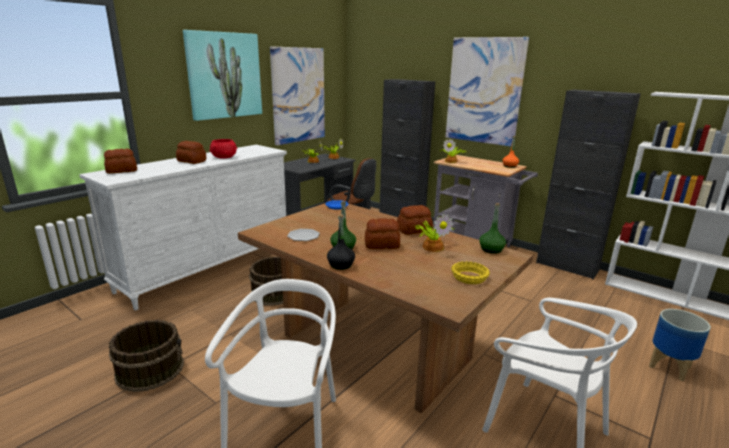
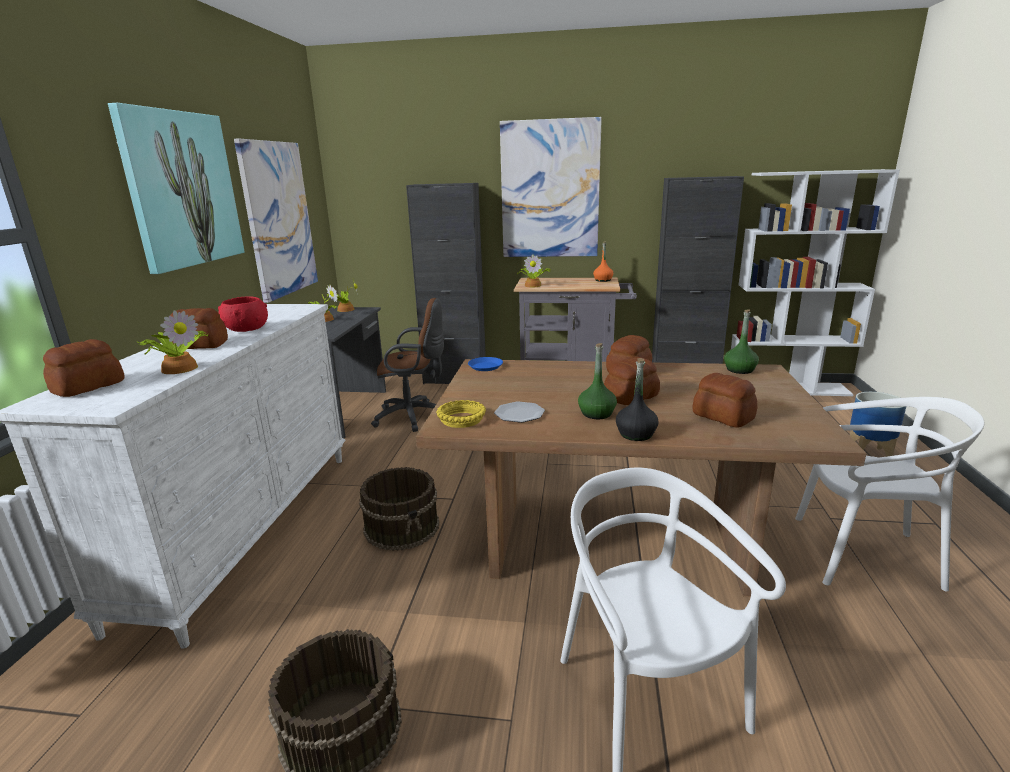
camera: 30 degrees left, 0 degrees up
(412, 272) = (723, 417): none -> bread
(433, 246) = (683, 383): potted plant -> potted plant (180, 368)
(469, 276) = (779, 403): yellow bowl -> yellow bowl (461, 419)

